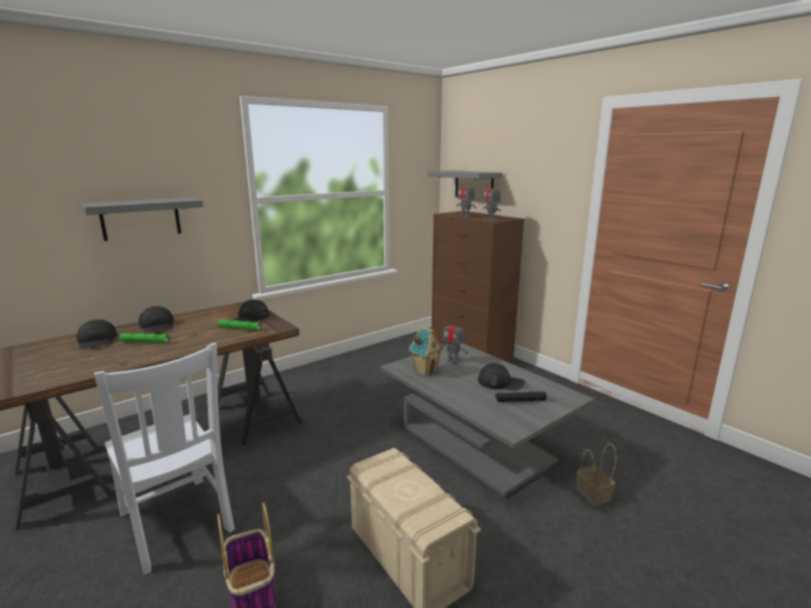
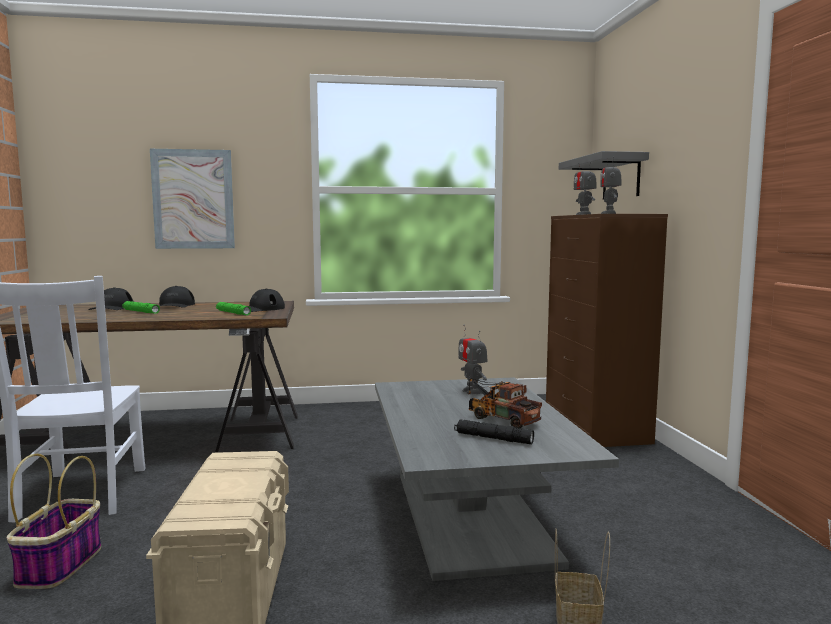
camera: 30 degrees right, 10 degrees down
(141, 218) = (193, 199): grey shelf -> picture
(425, 371) = (419, 394): toy house -> none
(501, 382) = (499, 419): black cap -> toy truck

